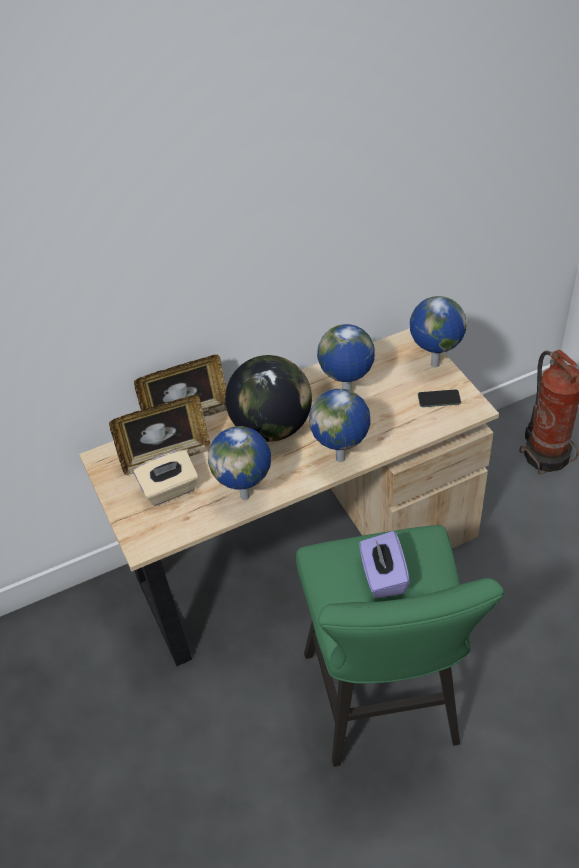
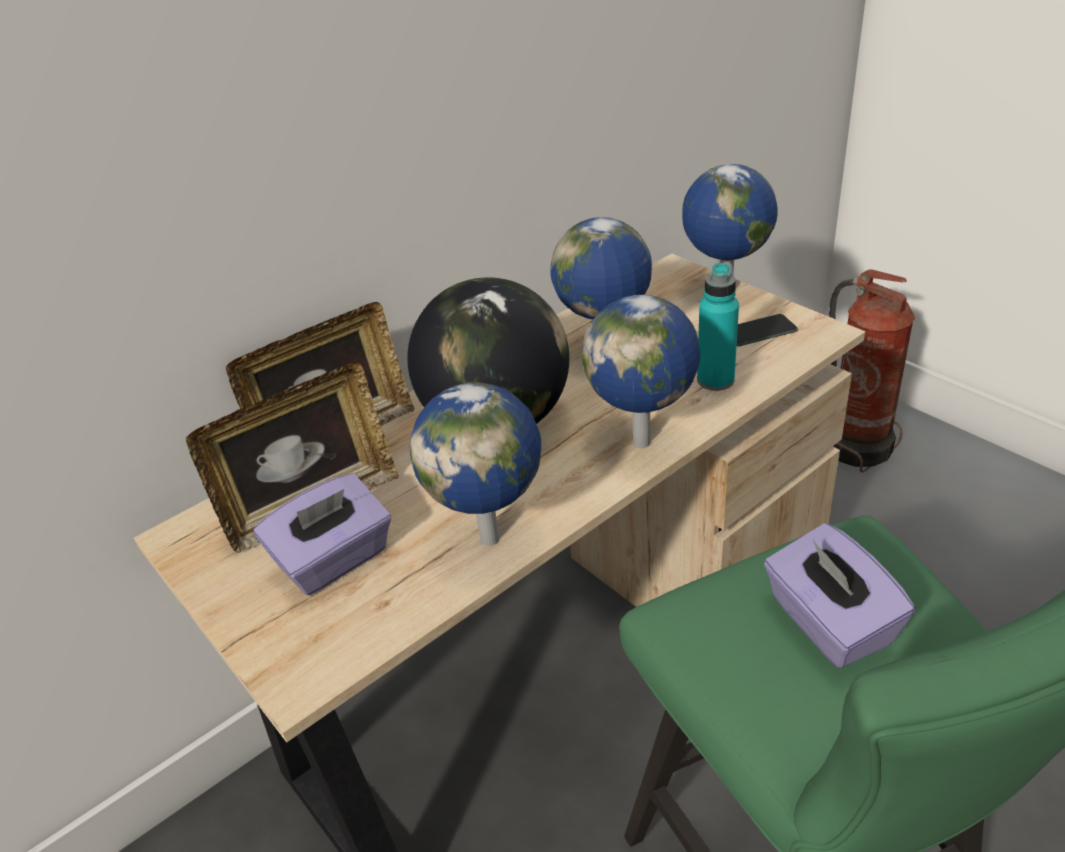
camera: 15 degrees left, 10 degrees down
(170, 490) = (335, 560): beige tissue box -> purple tissue box
(397, 427) = (715, 380): none -> turquoise bottle

